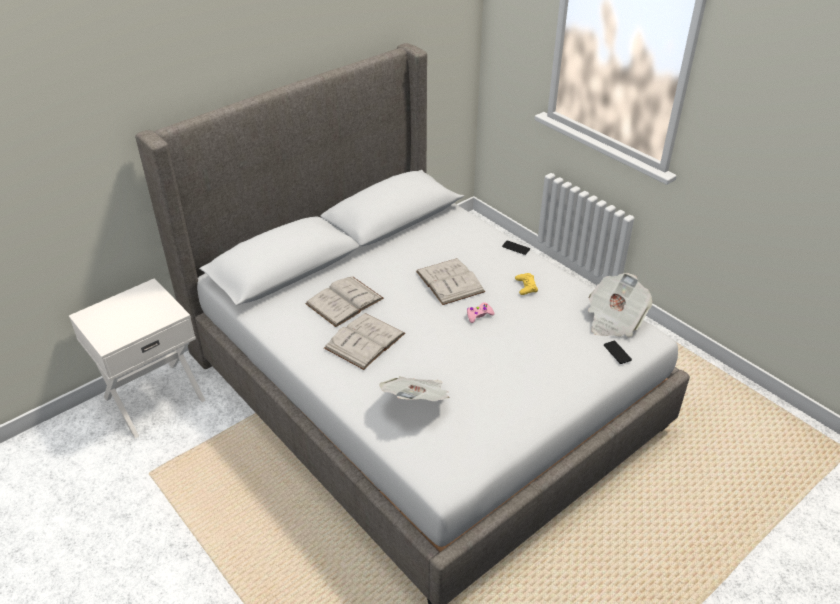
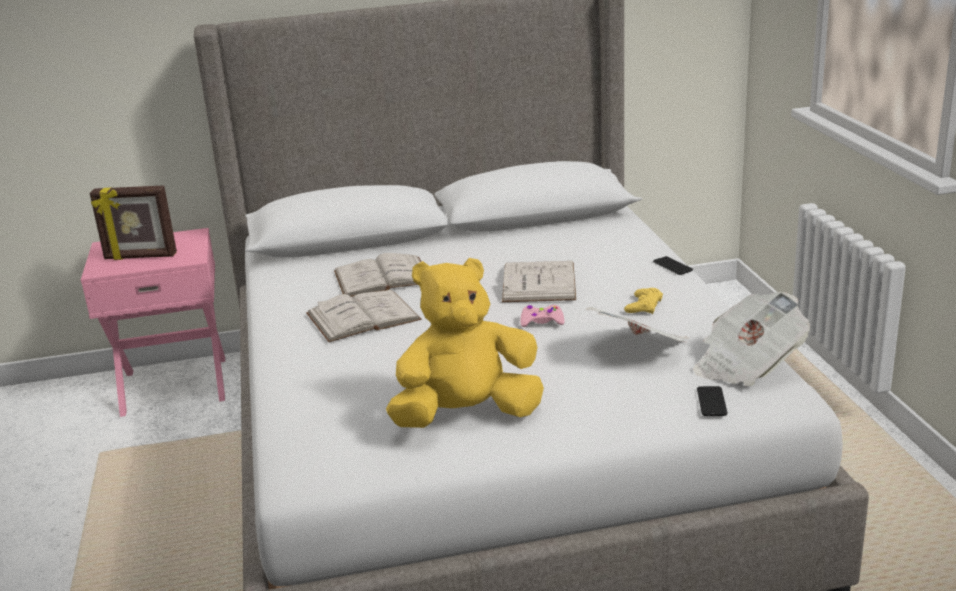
camera: 30 degrees right, 15 degrees down
(129, 321) = (140, 257): none -> picture frame
(154, 397) = (175, 384): white nightstand -> pink nightstand
(417, 401) = (356, 385): newspaper -> newspaper (641, 350)
(499, 403) = (466, 416): none -> yellow plush toy

